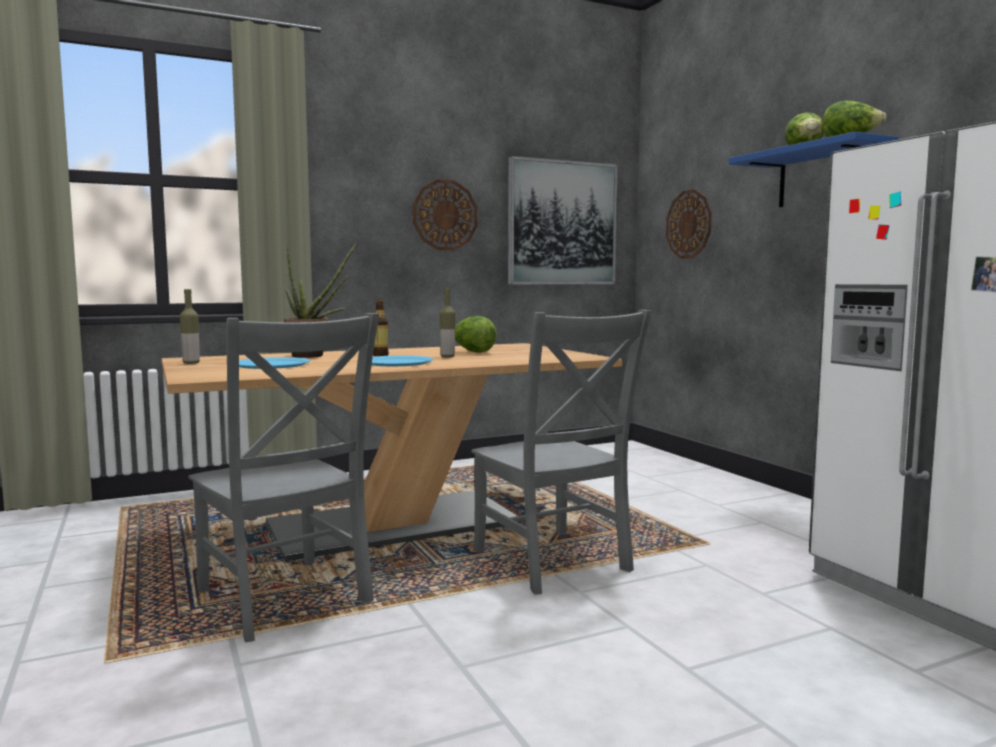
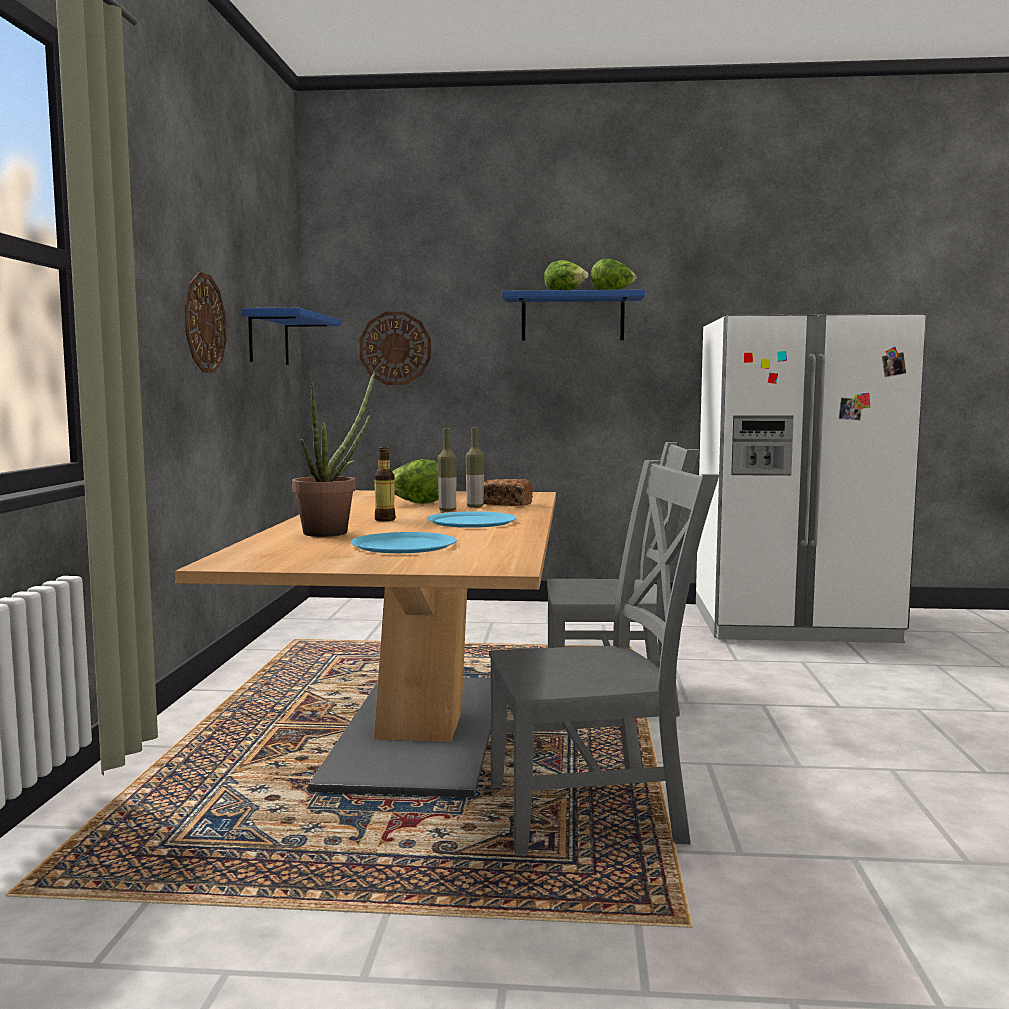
camera: 60 degrees left, 0 degrees up
(191, 363) = (306, 563): bottle -> bottle (475, 506)
(509, 359) = (505, 504): none -> bread
(562, 223) = (268, 339): picture -> blue shelf

